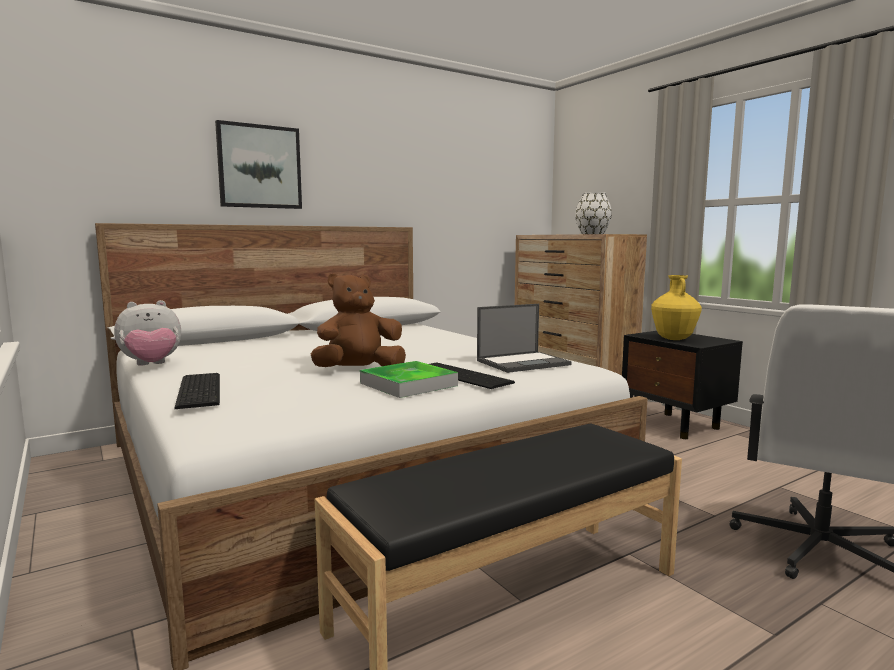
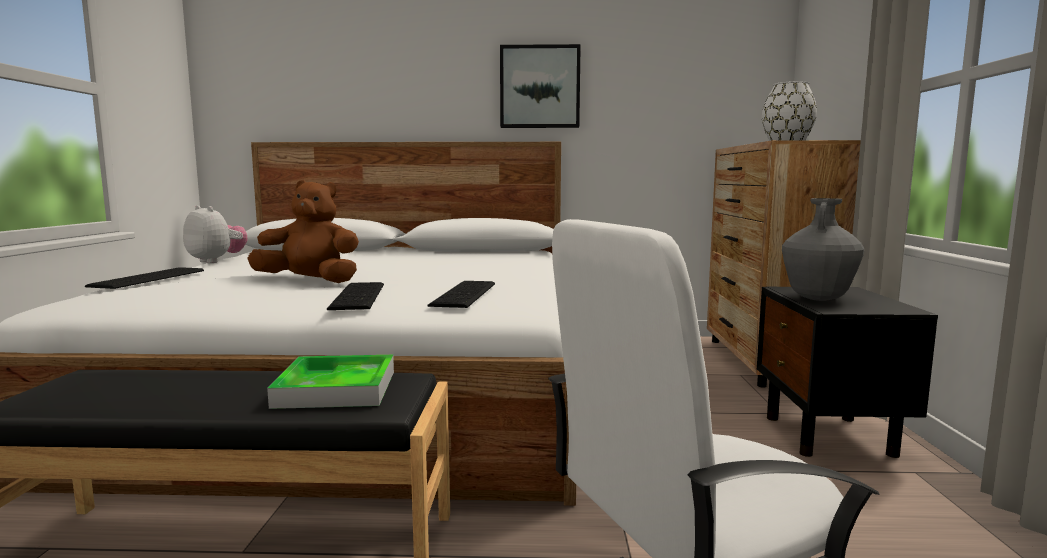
camera: 35 degrees right, 0 degrees up
(151, 365) = (216, 261): plush toy -> plush toy turned 150 degrees counterclockwise
(259, 167) = (395, 84): picture -> picture (539, 87)
(408, 384) = (287, 296): tray -> tray (336, 388)
(523, 362) = (467, 294): laptop -> keyboard
(673, 339) = (818, 298): yellow vase -> grey vase

